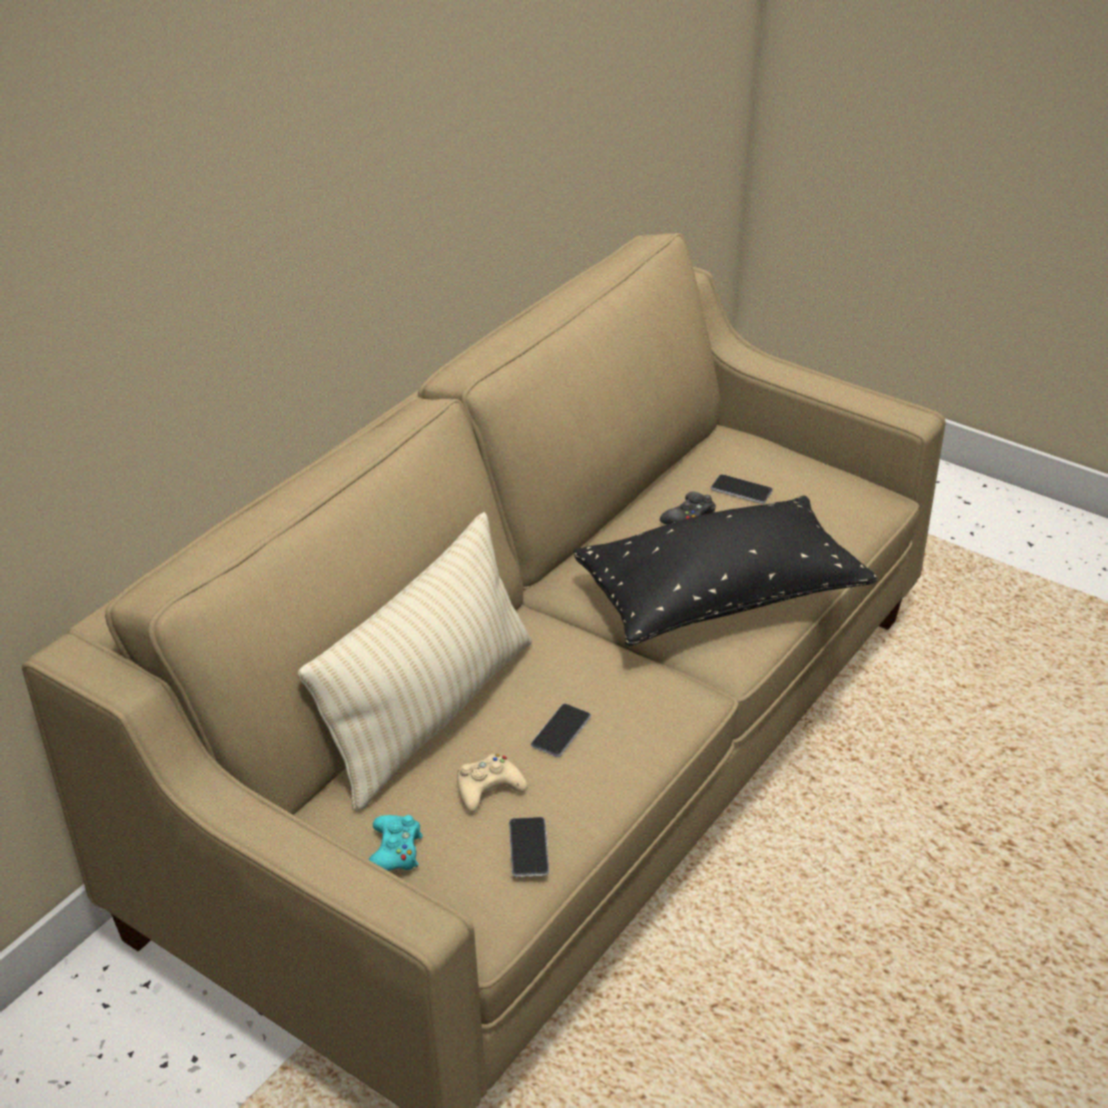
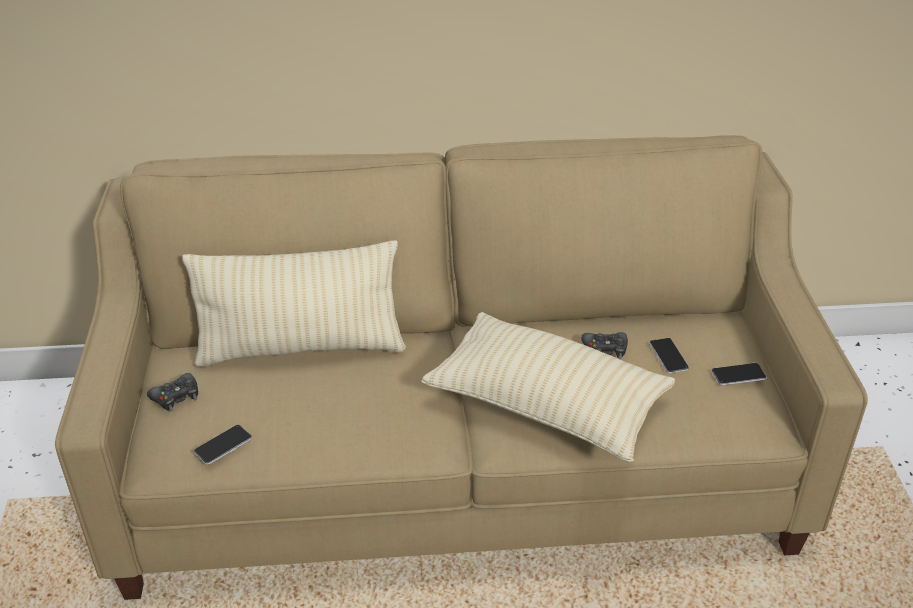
camera: 50 degrees right, 0 degrees up
(395, 851) = (176, 397): turquoise game controller -> black game controller
(488, 789) = (257, 403): beige game controller -> none
(561, 731) = (336, 404): phone -> phone (738, 375)
(720, 597) = (547, 406): black pillow -> beige pillow

